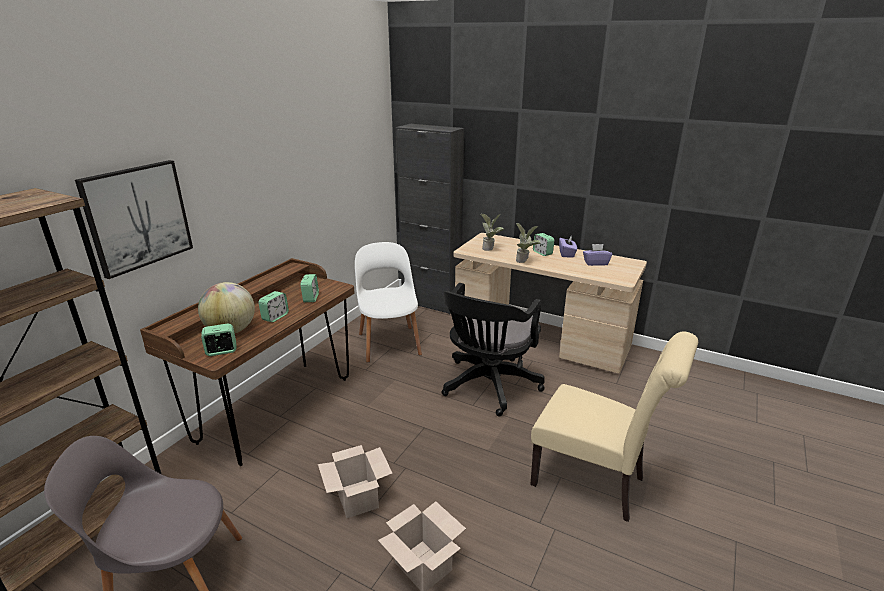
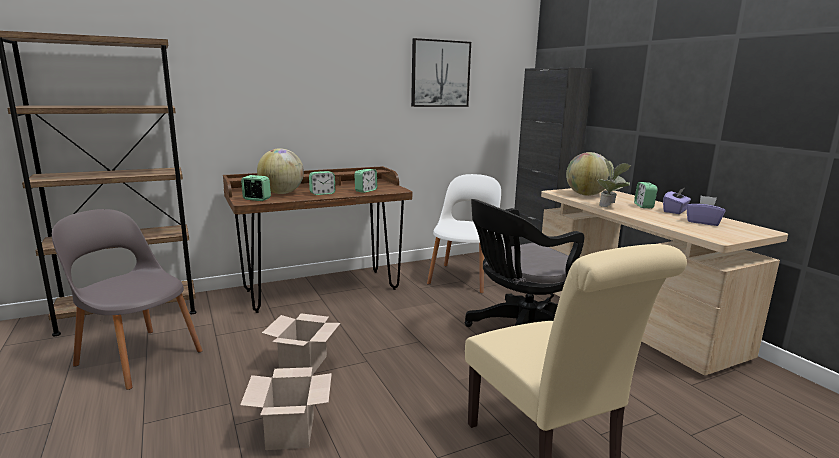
camera: 35 degrees right, 10 degrees down
(138, 217) = (241, 86): picture -> picture (440, 73)
(490, 248) = (586, 195): potted plant -> globe

